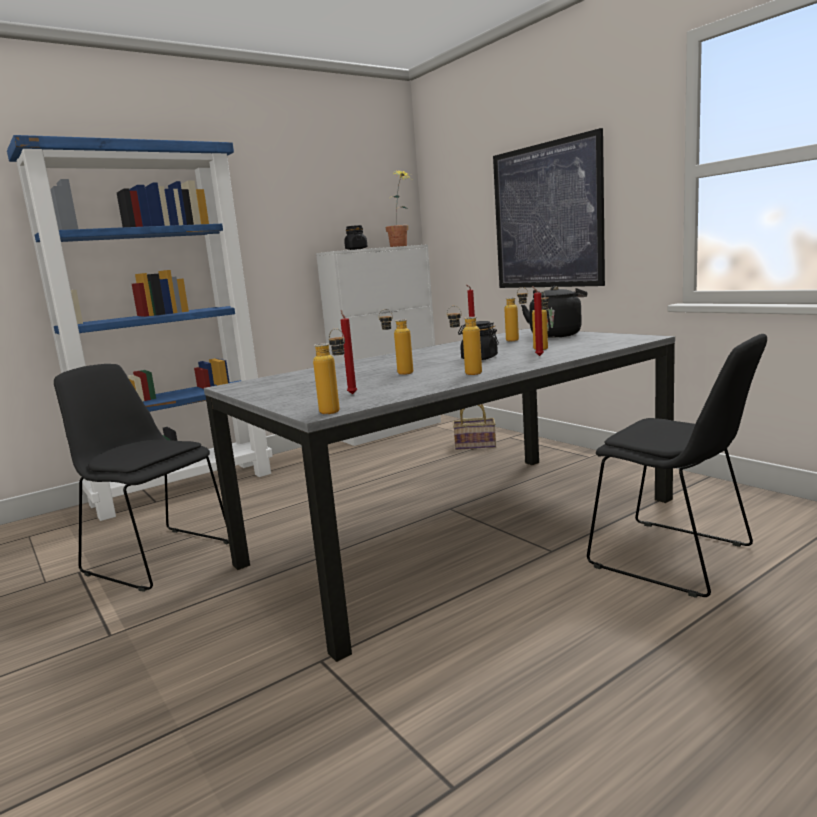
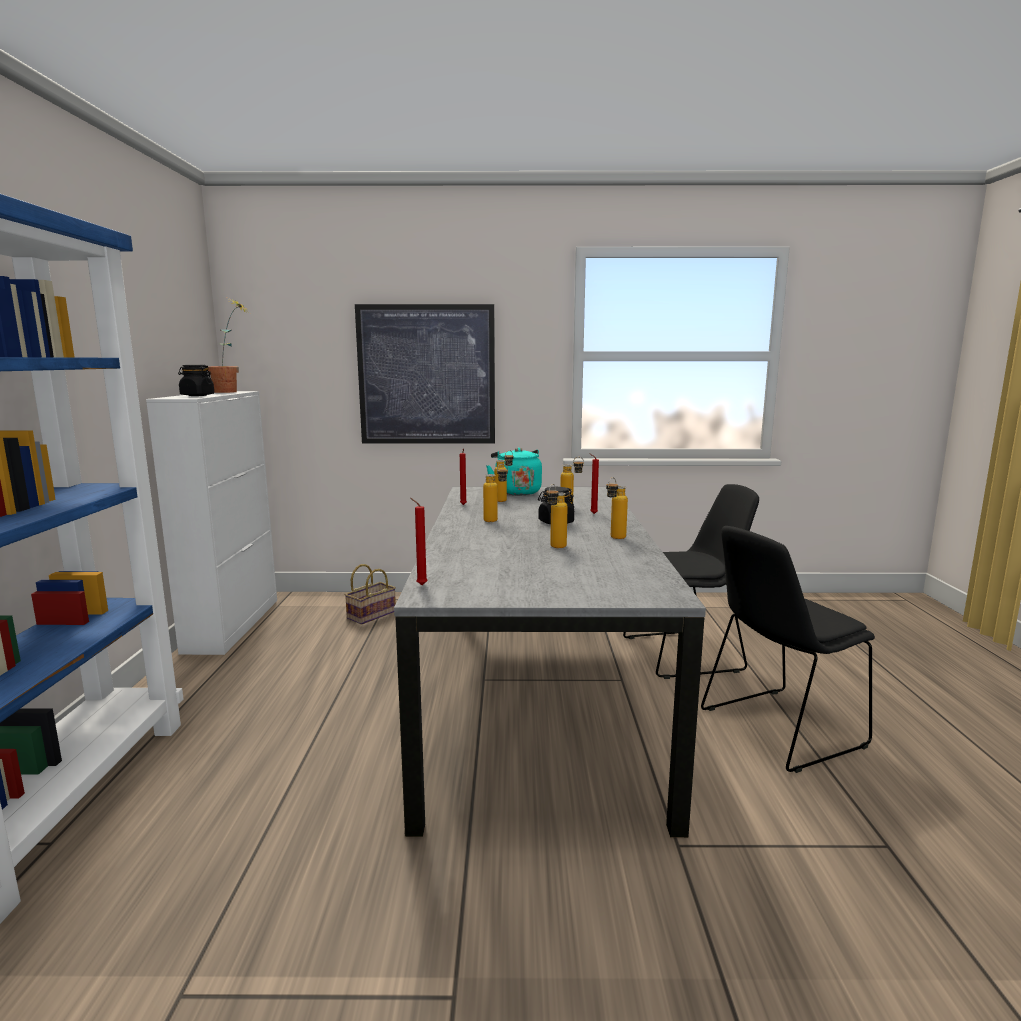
camera: 55 degrees left, 0 degrees up
(156, 557) = (270, 894): black chair -> black chair (778, 729)
(336, 412) = (683, 593): bottle -> bottle (496, 520)
(352, 394) = (610, 574): red candle -> red candle (420, 585)
(556, 335) = (516, 492): black kettle -> turquoise kettle

